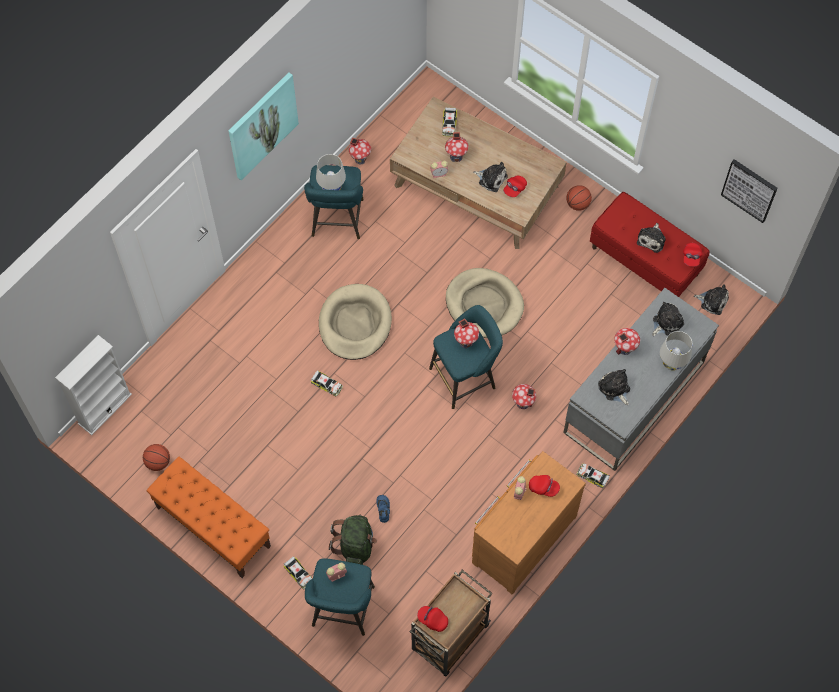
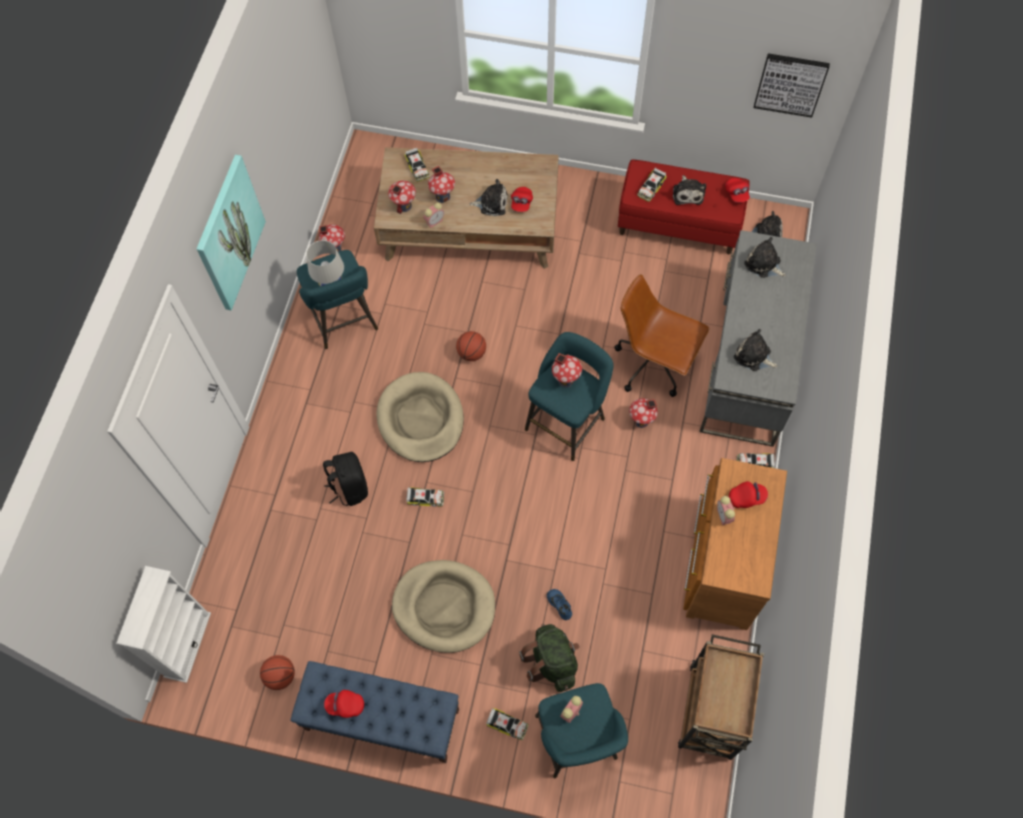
camera: 25 degrees left, 0 degrees up
(213, 526) = (381, 719): orange bench -> blue bench
(275, 350) = (349, 487): none -> black backpack
(432, 620) = (712, 710): red cap -> red cap (345, 705)
(484, 305) = (545, 338): beige dog bed -> beige dog bed (444, 607)
(559, 364) = (654, 364): none -> brown office chair
(577, 204) = (581, 198): basketball -> basketball (471, 353)
(624, 348) = (738, 310): toy house -> toy house (404, 206)
(625, 221) = (651, 187): none -> toy car
(666, 322) = (764, 264): plush toy -> plush toy turned 75 degrees counterclockwise
(672, 362) = (794, 302): white table lamp -> none

